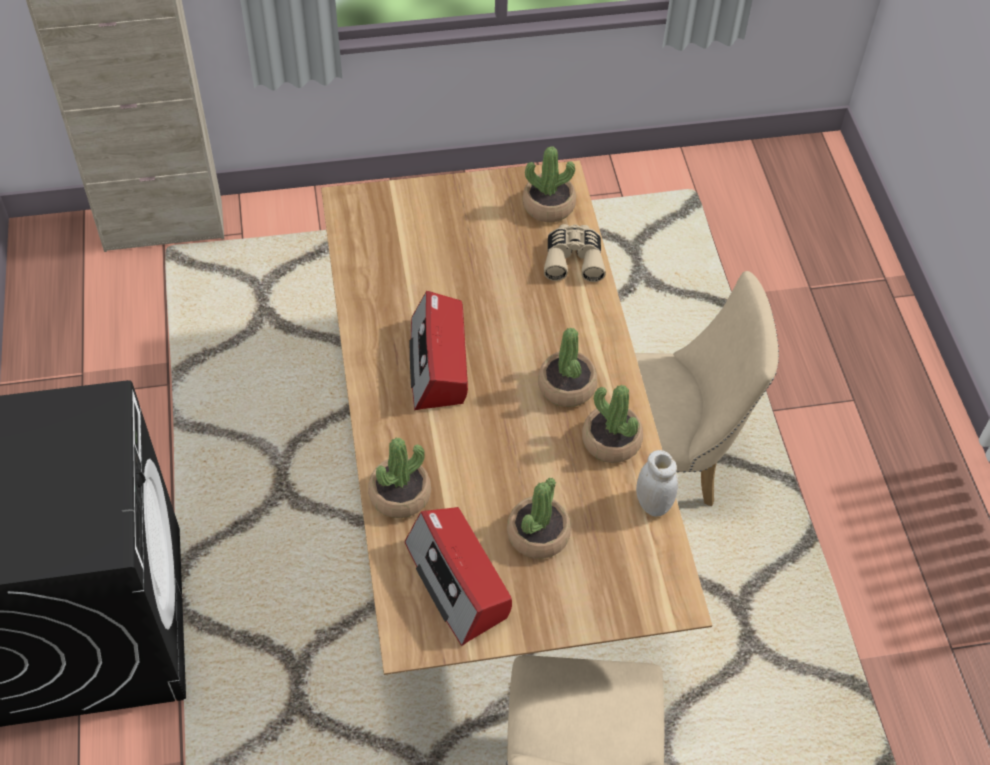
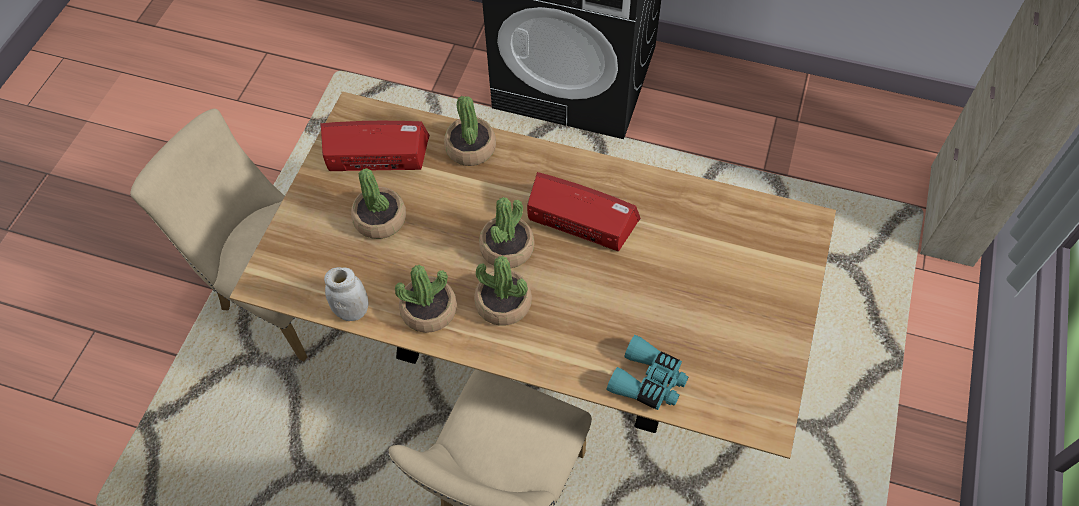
camera: 120 degrees right, 5 degrees up
(548, 205) = (732, 393): potted plant -> potted plant (507, 248)
(573, 259) = (648, 381): beige binoculars -> turquoise binoculars

